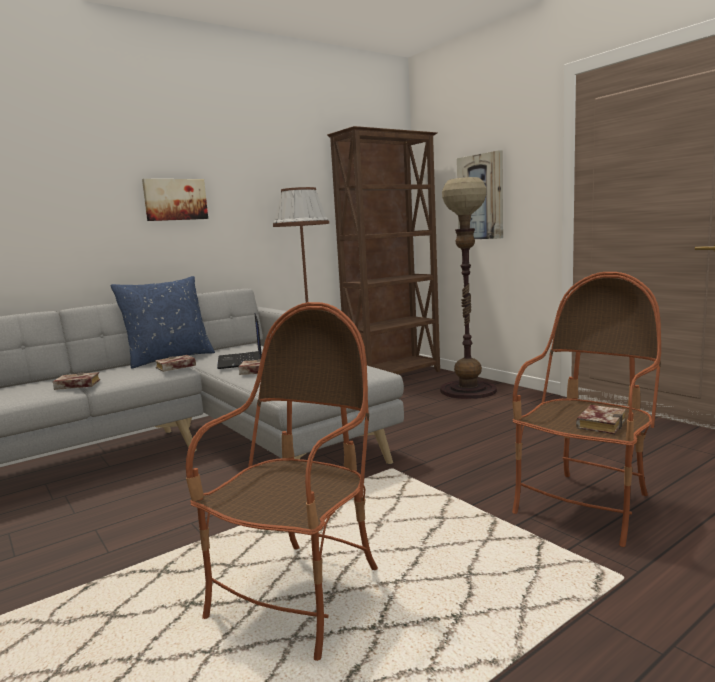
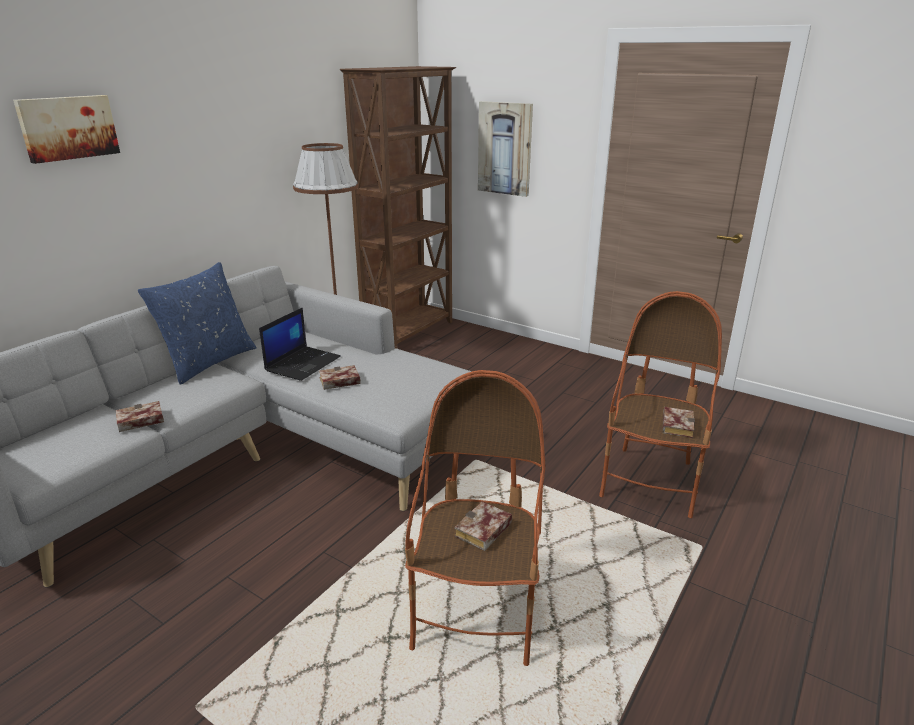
camera: 20 degrees left, 15 degrees up
(174, 367) = (234, 380): book -> book (483, 532)
(175, 199) = (185, 168): picture -> picture (68, 127)
(241, 361) = (303, 363): laptop -> laptop turned 120 degrees counterclockwise
(468, 390) = (493, 349): floor lamp -> none

